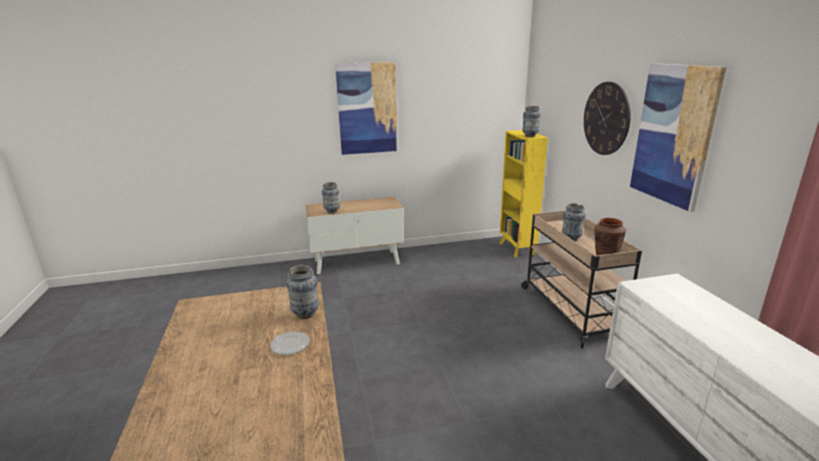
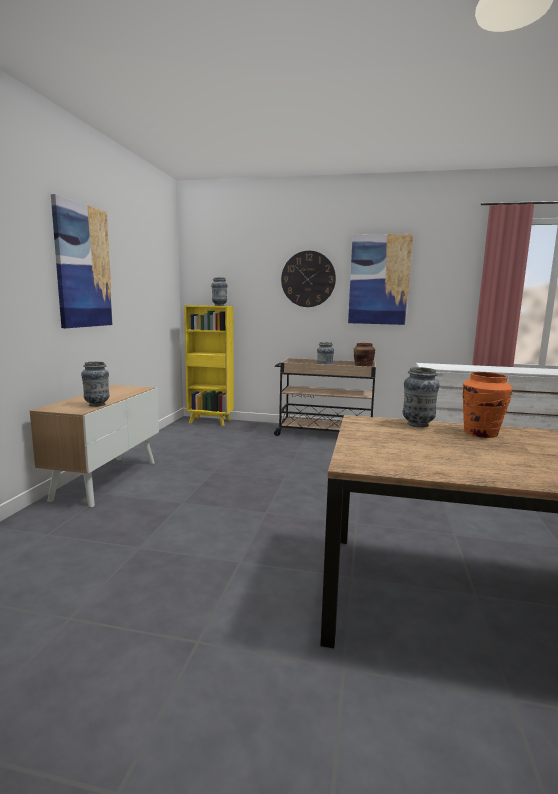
camera: 65 degrees left, 10 degrees down
(290, 345) = (481, 433): plate -> orange vase

